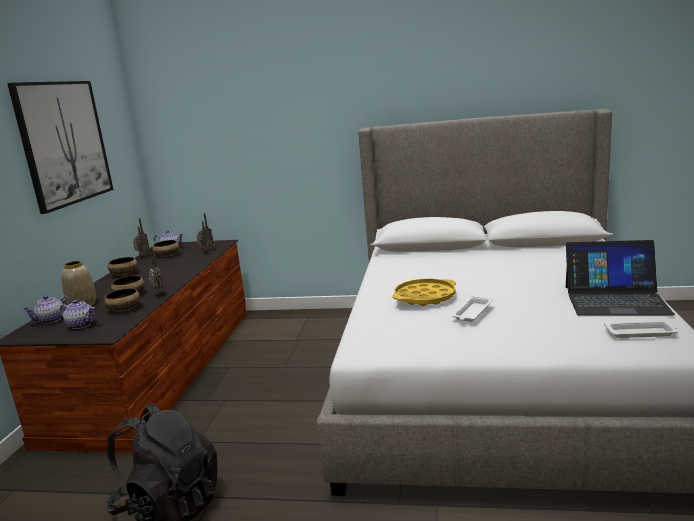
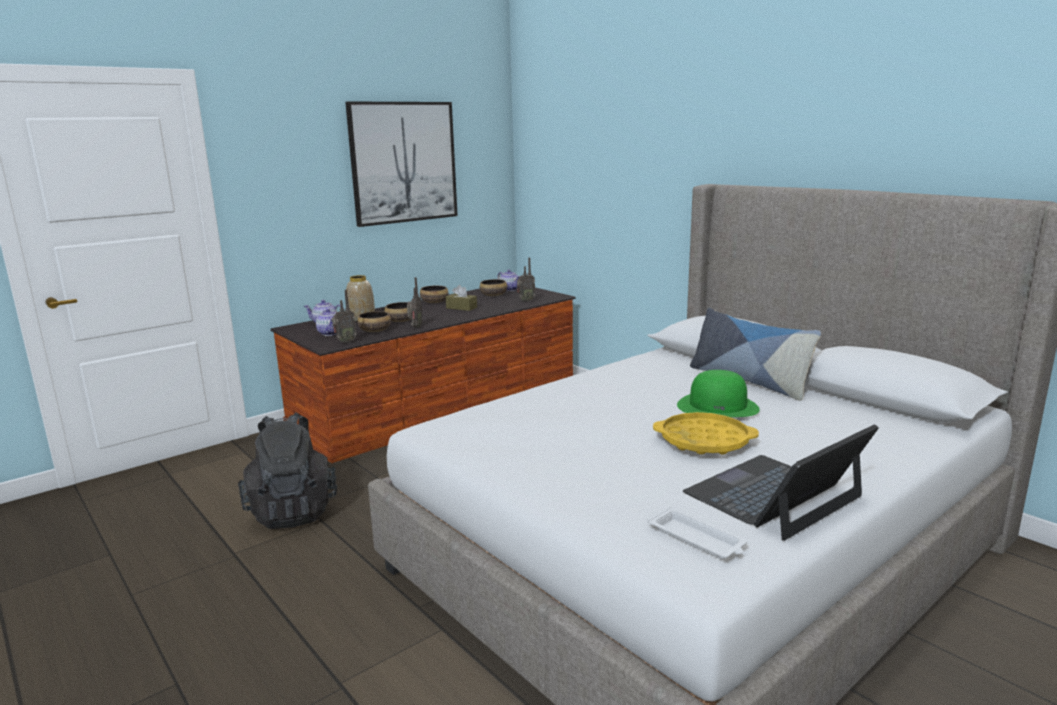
camera: 40 degrees right, 0 degrees up
(143, 257) = (475, 291): radio -> radio (345, 342)
(162, 271) = (461, 308): none -> brown tissue box
(425, 297) = (580, 406): yellow tray -> yellow tray (704, 441)
(468, 253) = (748, 380): none -> pillow
(472, 312) = (584, 438): white tray -> none
(490, 270) = (718, 406): none -> green hat
(615, 300) = (774, 495): laptop -> laptop turned 90 degrees clockwise

